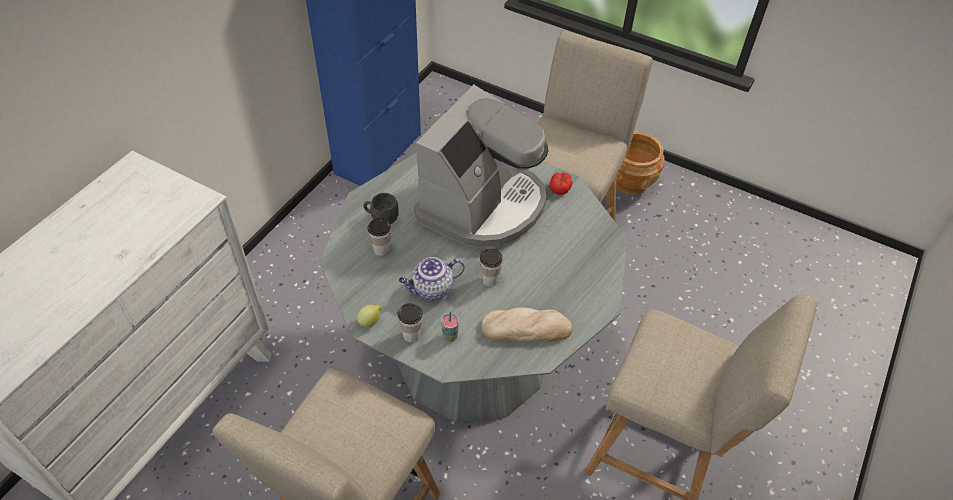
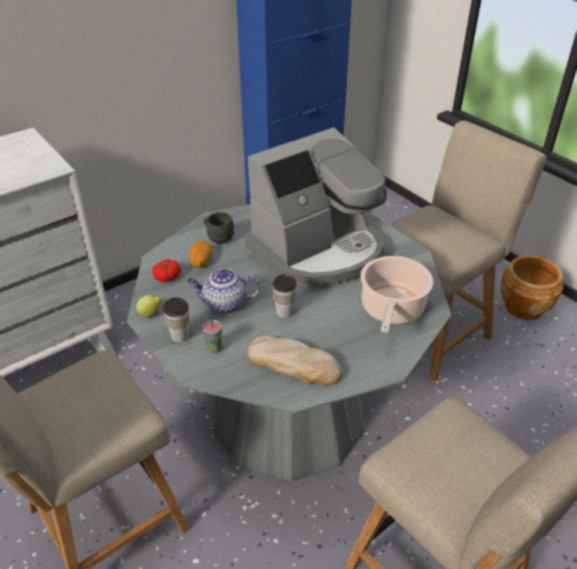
camera: 25 degrees right, 10 degrees down
(381, 250) = (201, 261): cup -> potato
(560, 188) = (403, 255): tomato -> tomato (167, 276)
(578, 248) = (391, 310): none -> cooking pot

